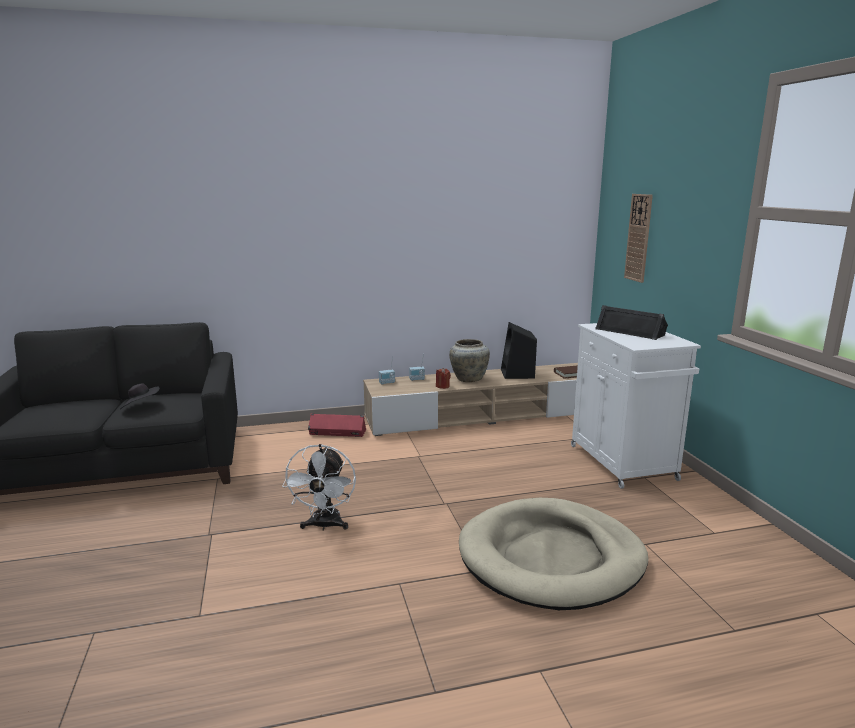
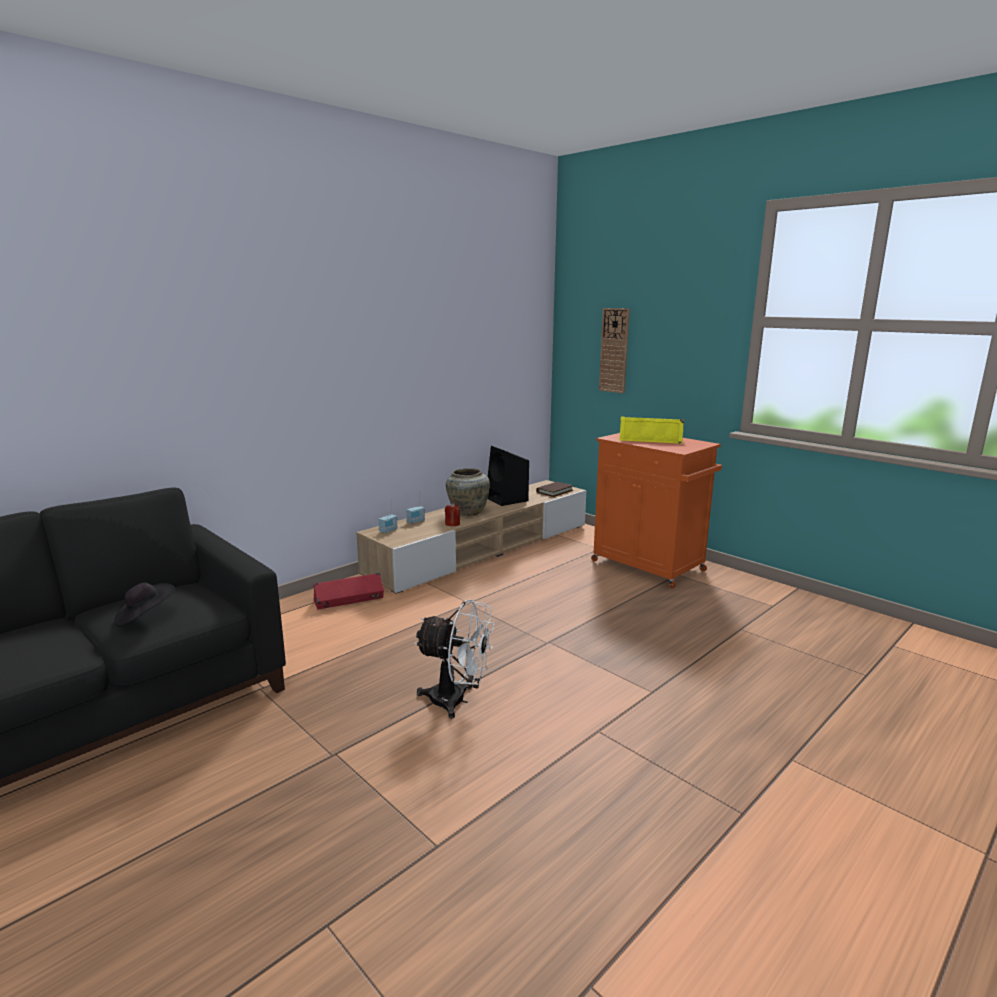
camera: 30 degrees left, 0 degrees up
(324, 526) = (457, 701): white fan -> white fan turned 45 degrees counterclockwise
(551, 558) = (691, 663): beige dog bed -> none
(623, 463) = (649, 566): white cabinet -> orange cabinet
(630, 331) = (650, 439): black speaker -> yellow speaker

